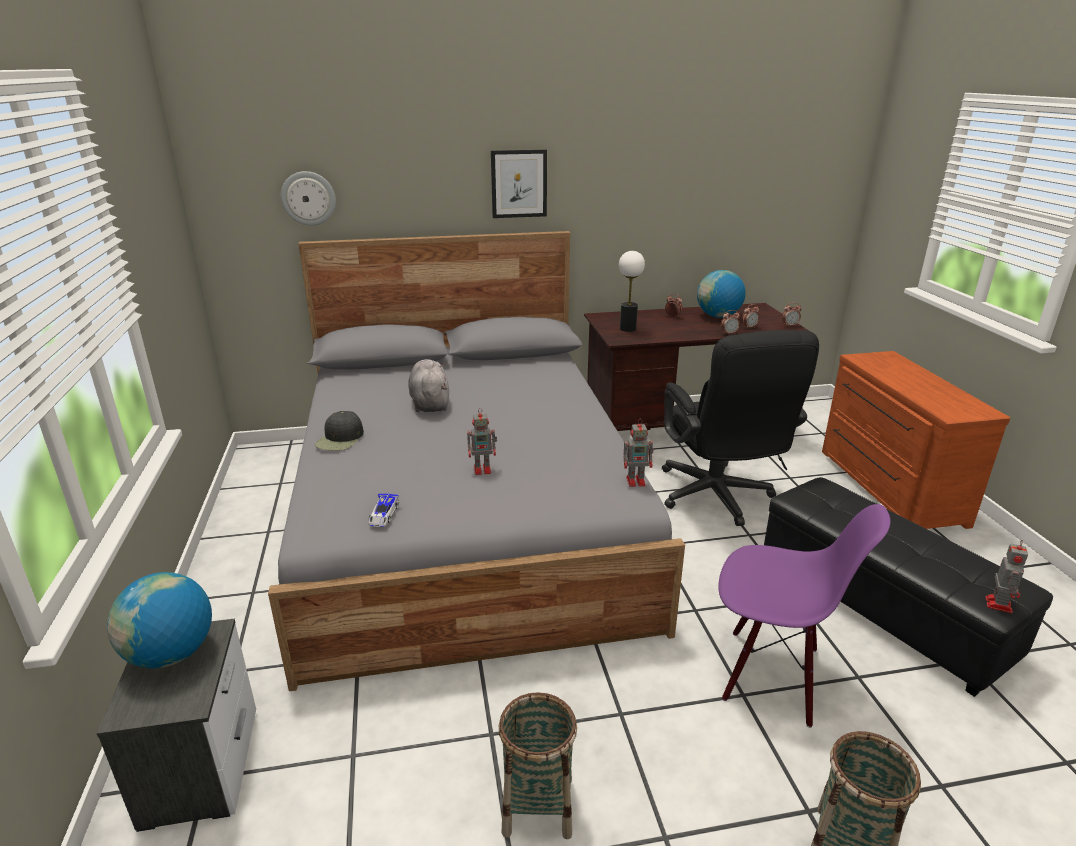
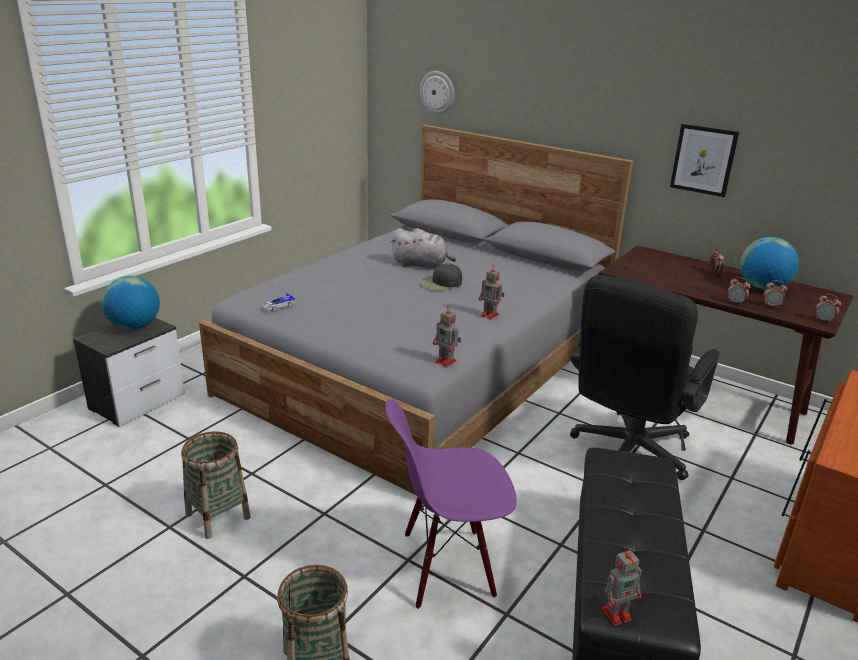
camera: 45 degrees right, 0 degrees up
(340, 439) = (335, 263): black cap -> black cap (441, 283)
(430, 403) = (421, 265): grey plush toy -> grey plush toy turned 75 degrees clockwise
(483, 469) = (373, 311): toy robot -> toy robot (490, 315)
(519, 184) = (595, 107): picture -> picture (703, 160)
(628, 329) = (646, 267): table lamp -> none
(771, 675) = (447, 566): purple chair -> purple chair turned 105 degrees clockwise

